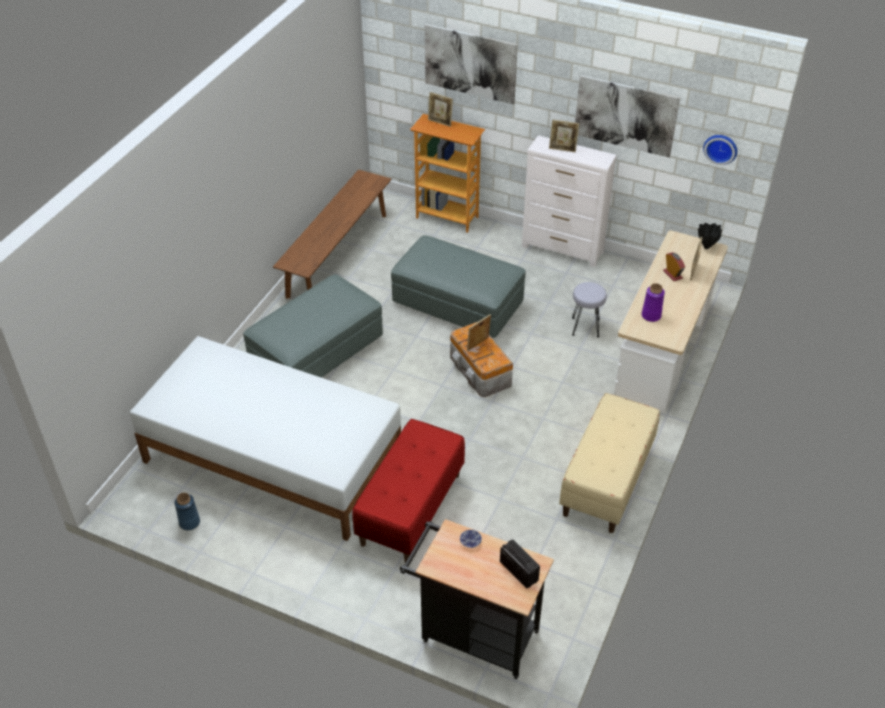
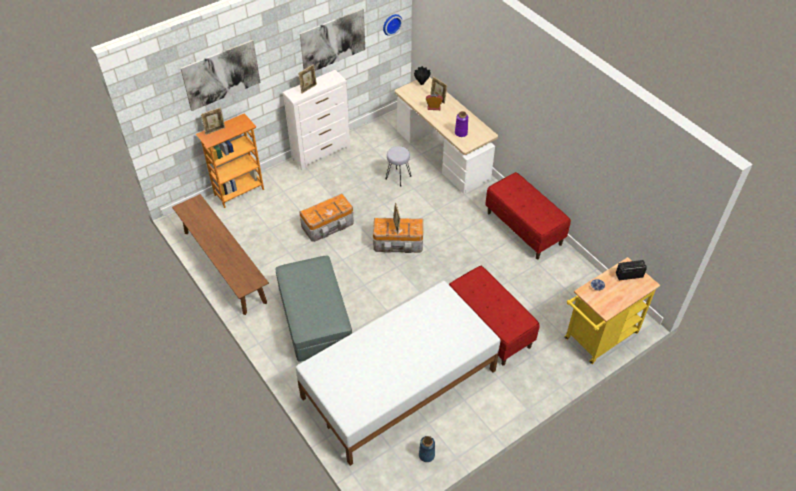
camera: 60 degrees left, 5 degrees up
(457, 303) = (328, 225): grey ottoman -> storage box
(473, 634) = (597, 338): black cart -> yellow cart
(607, 481) = (524, 228): beige bench -> red bench

